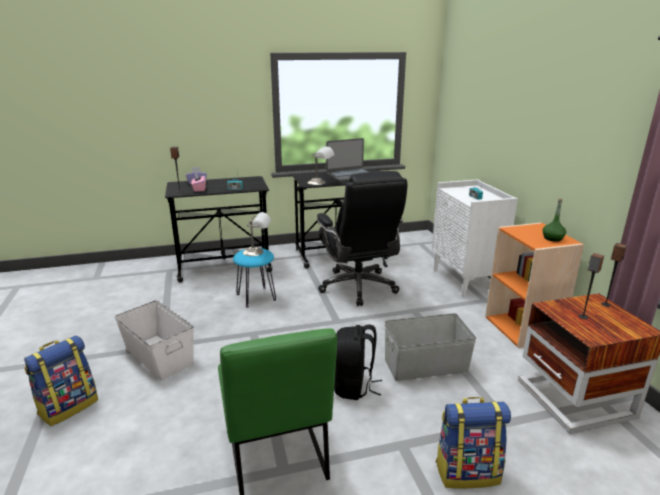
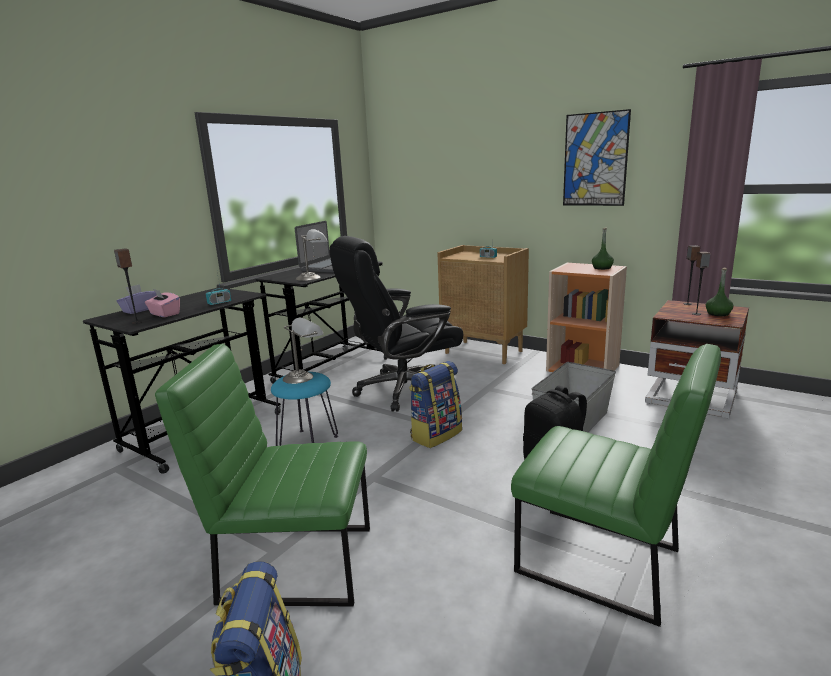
camera: 40 degrees left, 5 degrees down
(159, 356) = (293, 562): white storage box -> green chair
(358, 286) = (403, 390): black office chair -> black office chair turned 120 degrees clockwise
(464, 281) = (484, 352): white cabinet -> brown cabinet
(467, 472) = (734, 477): backpack -> backpack (436, 434)
(581, 125) = (595, 160): none -> picture
(606, 326) = (718, 314): none -> green bottle

